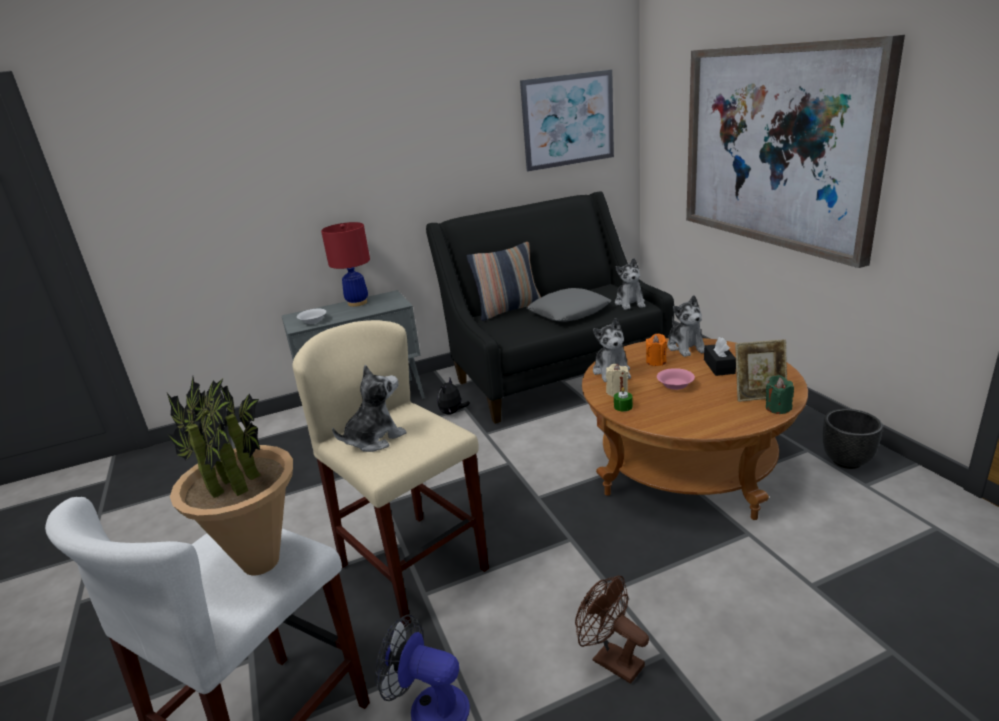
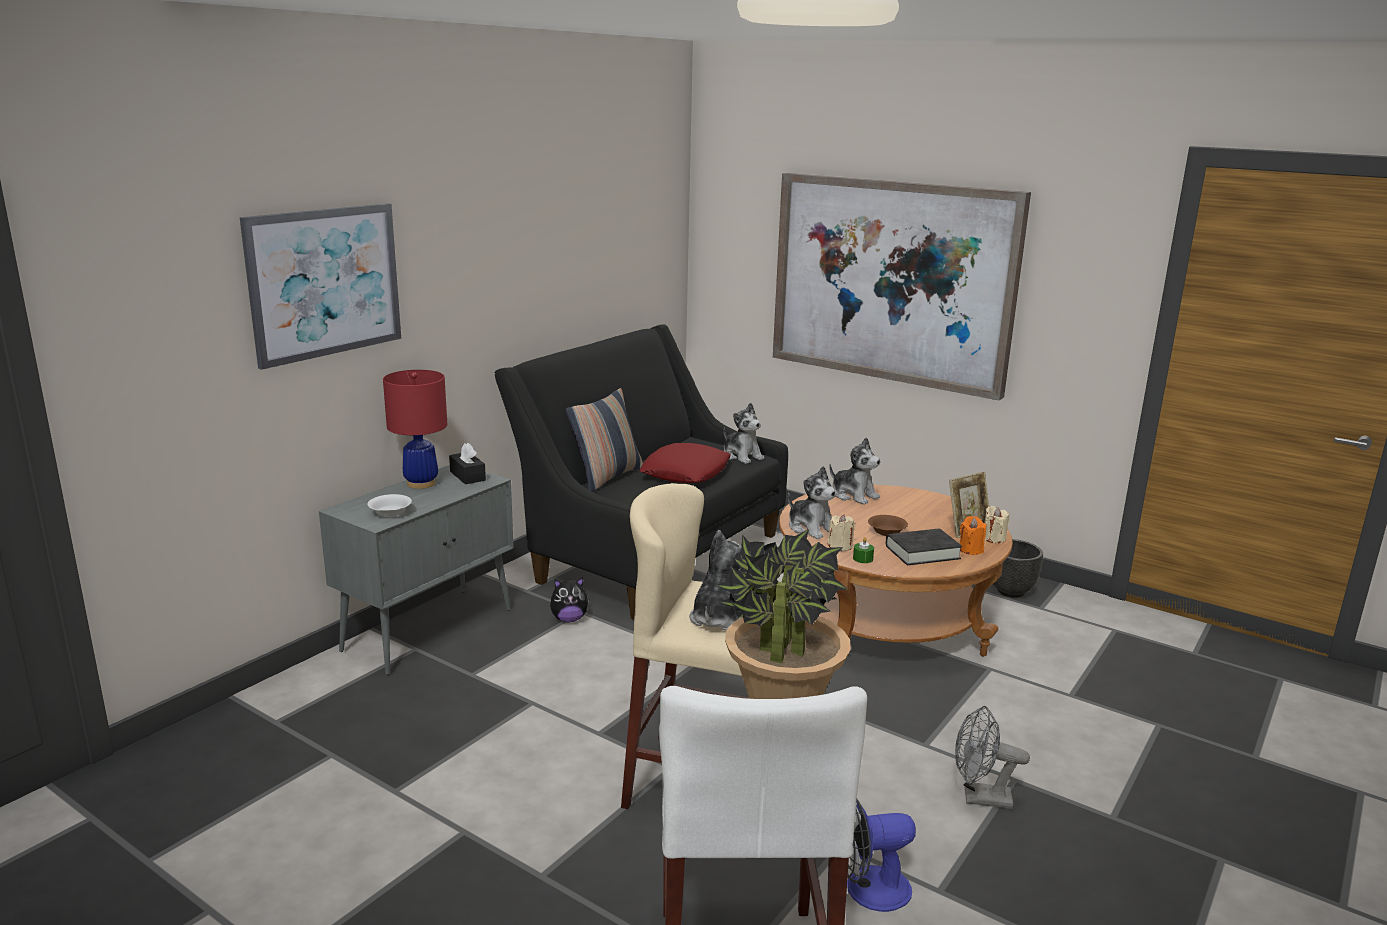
camera: 35 degrees left, 5 degrees down
(452, 413) = (569, 619): plush toy -> plush toy turned 90 degrees counterclockwise
(568, 120) = (629, 238): picture -> picture (325, 282)
(569, 312) = (685, 472): grey pillow -> red pillow
(611, 660) = (979, 798): brown fan -> grey fan
(656, 362) = (842, 513): orange candle -> orange candle (970, 550)
(675, 386) = (887, 532): pink bowl -> brown bowl
(686, 410) = (922, 552): none -> black book
(719, 366) = (905, 509): black tissue box -> black tissue box (467, 476)
(777, 408) = (994, 538): green candle -> beige candle

